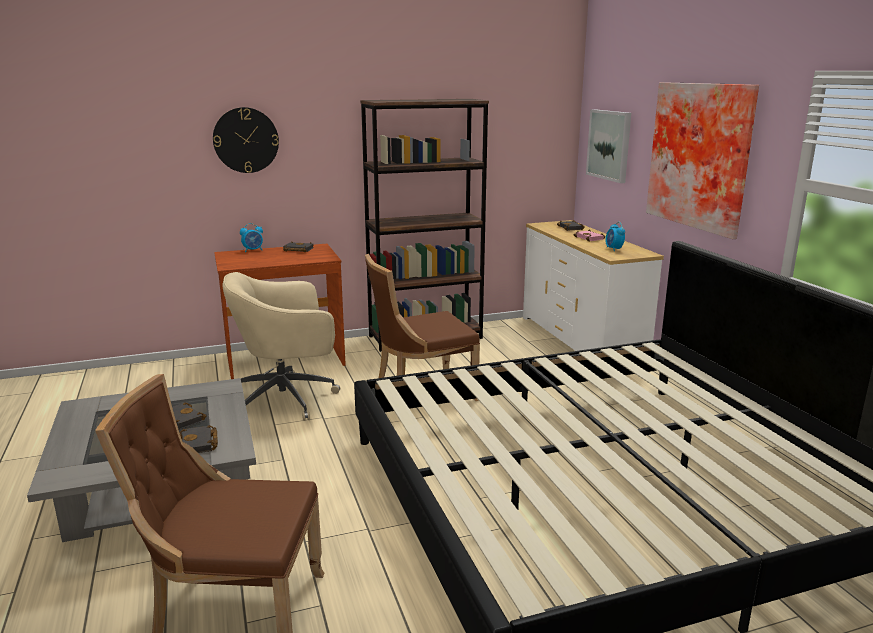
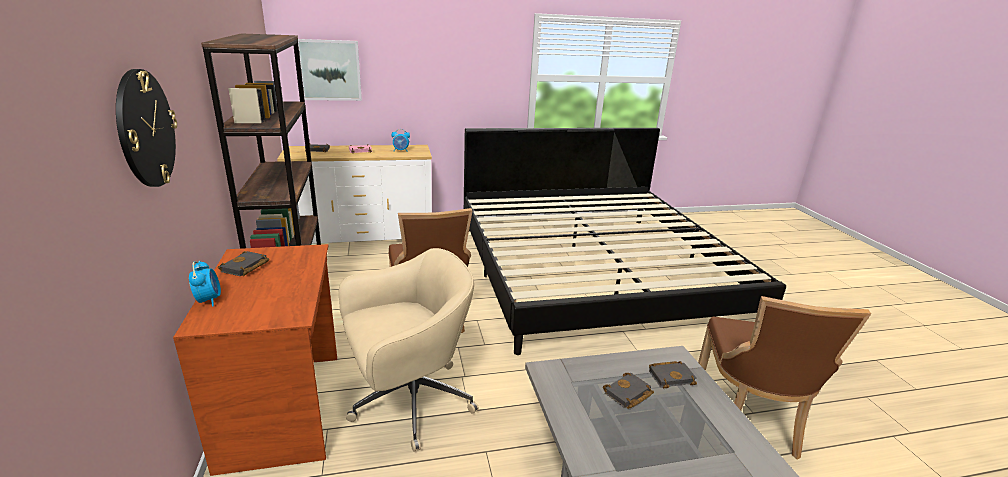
camera: 85 degrees left, 5 degrees up
(287, 399) = (409, 402): beige office chair -> beige office chair turned 105 degrees counterclockwise
(702, 156) = (450, 69): picture -> none

